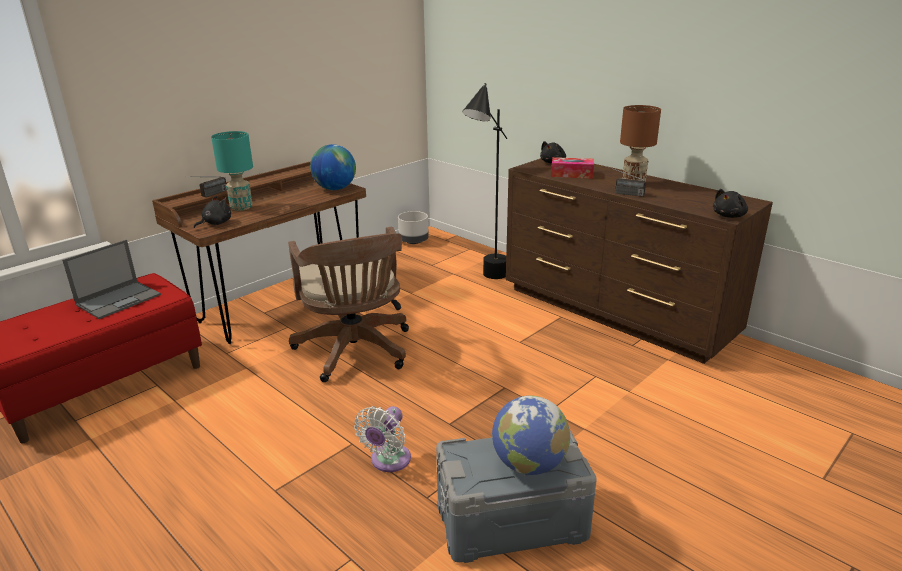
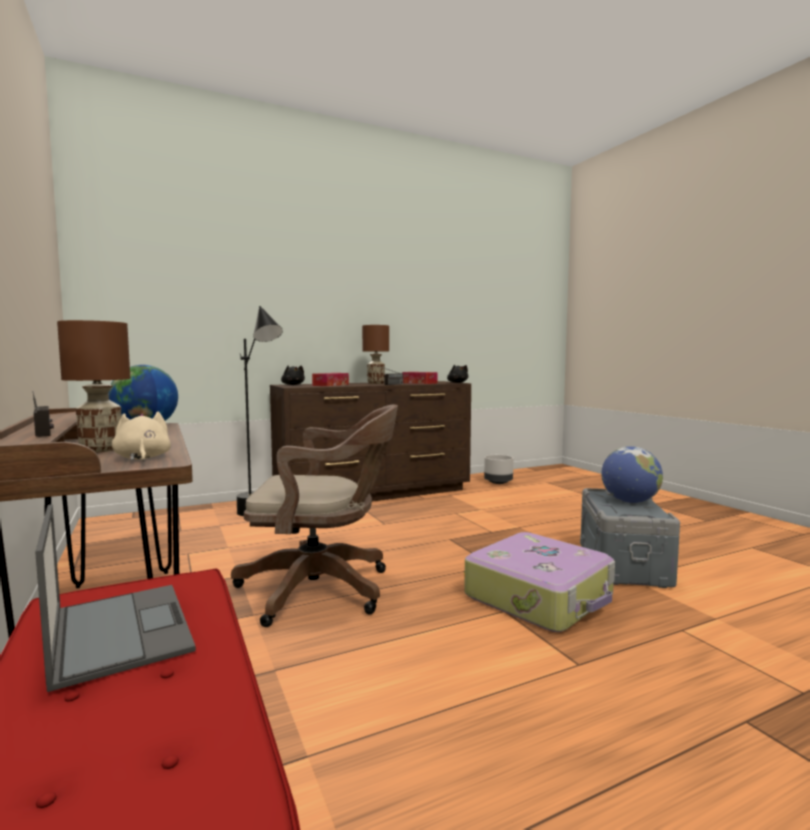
camera: 70 degrees left, 20 degrees down
(215, 223) = (142, 458): black plush toy -> beige plush toy
(241, 208) = (101, 450): turquoise table lamp -> brown table lamp
(388, 461) = (540, 596): white fan -> suitcase
(414, 241) = (101, 529): grey planter -> grey planter (498, 482)
(681, 200) = (419, 383): none -> tissue box

